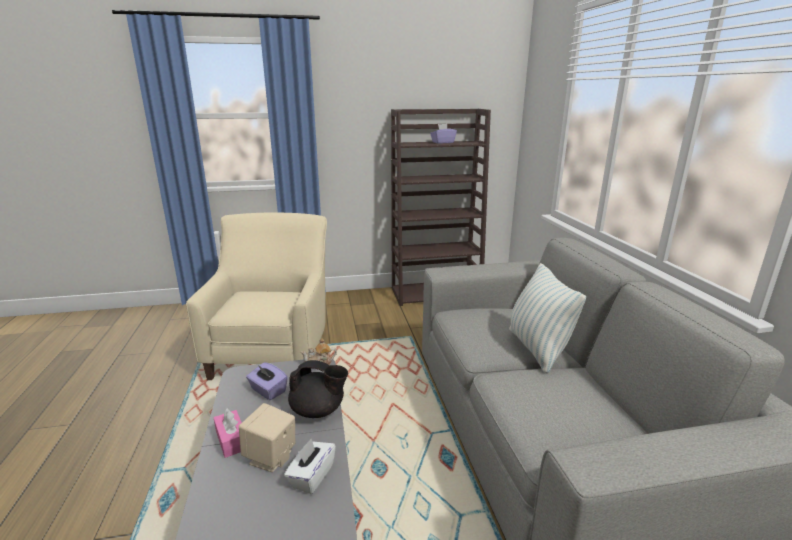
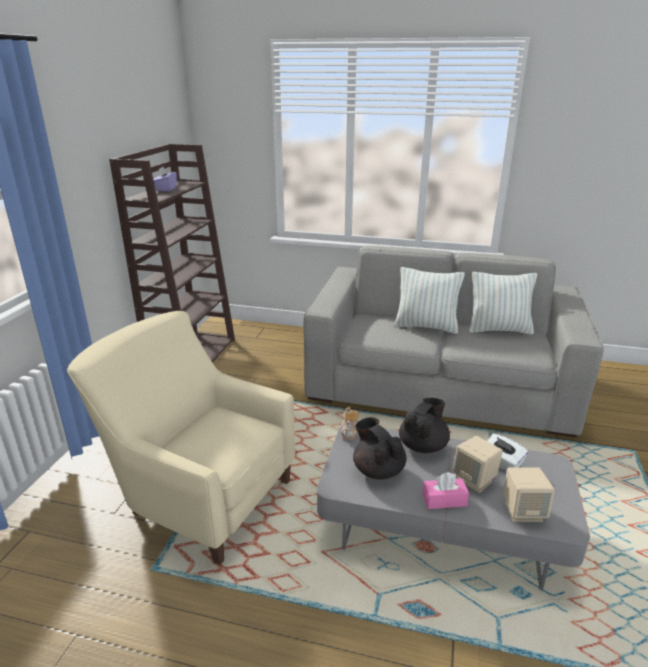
camera: 65 degrees left, 5 degrees up
(223, 507) = (523, 511): none -> beige speaker
(268, 391) = (378, 470): purple tissue box -> black teapot
(611, 408) = (498, 329): none -> pillow

